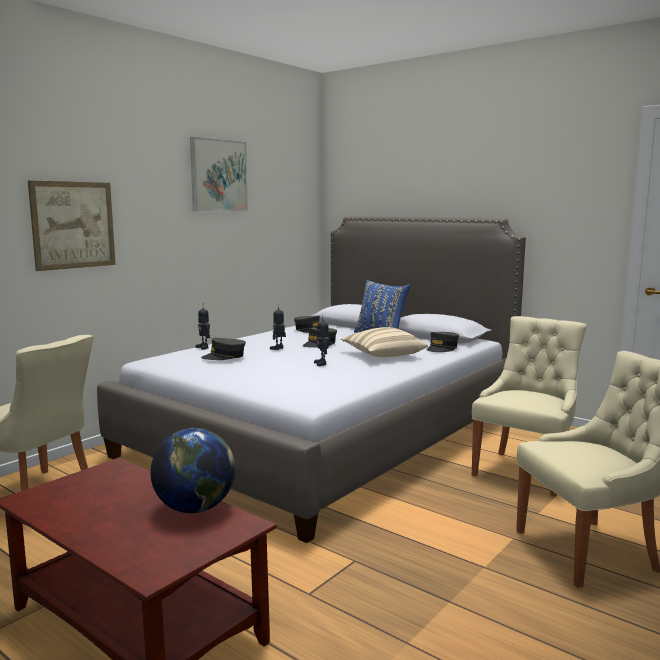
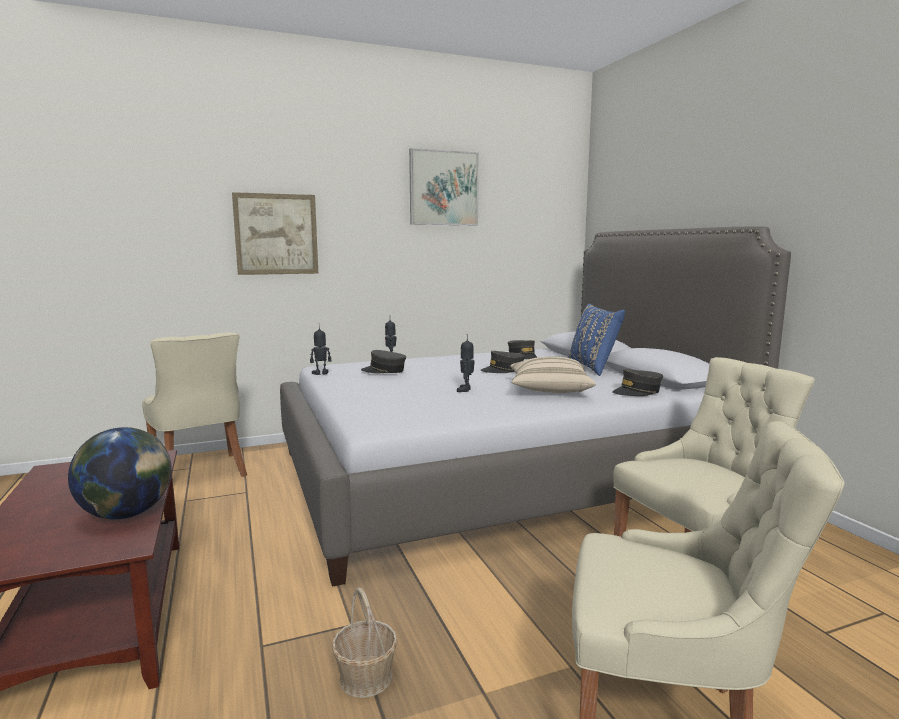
camera: 30 degrees right, 0 degrees up
(278, 348) = (452, 369): toy robot -> toy robot (321, 374)
(406, 585) = (365, 678): none -> basket

